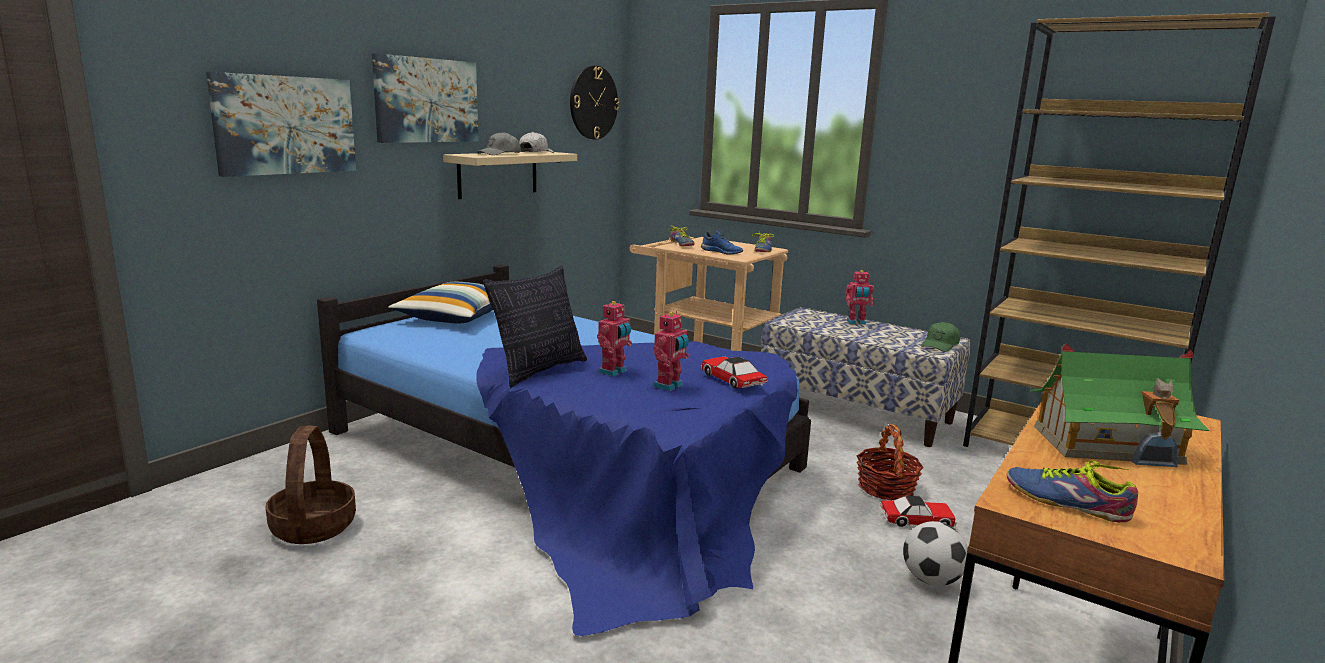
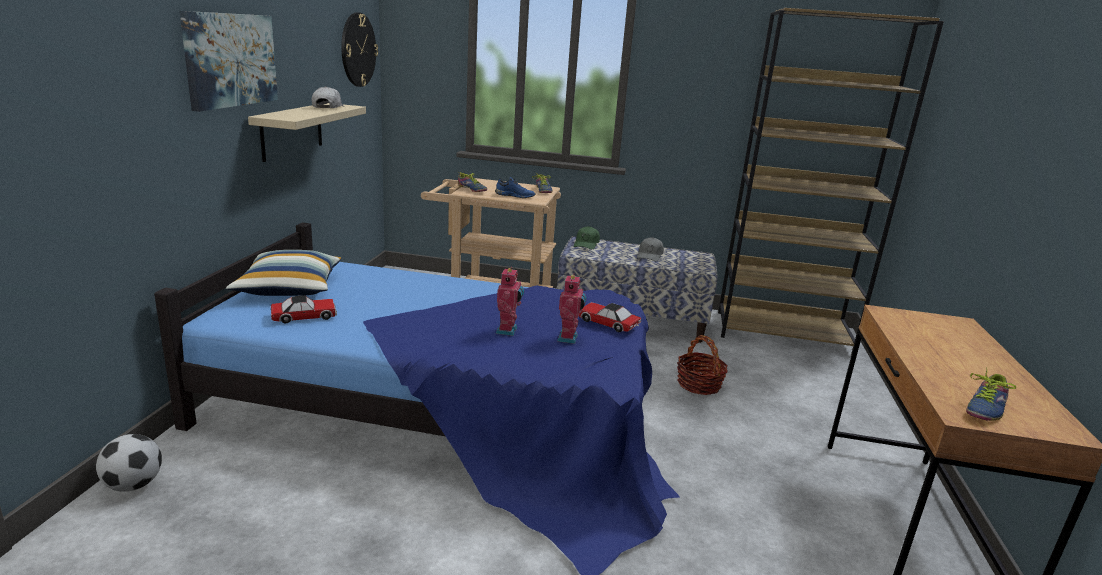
camera: 25 degrees left, 5 degrees up
(285, 125) = (104, 101): picture -> none
(313, 526) = (252, 541): basket -> none
(499, 154) = (302, 113): grey cap -> grey cap (650, 255)
(539, 370) = (440, 340): pillow -> none
(856, 322) = (626, 247): toy robot -> none
(917, 520) = (737, 407): toy car -> toy car (304, 316)
(931, 580) = (779, 455): football -> football (134, 485)
(940, 345) = (701, 262): green cap -> green cap (586, 244)
(1066, 500) = (982, 407): shoe -> shoe turned 60 degrees counterclockwise
(1107, 444) = (948, 353): toy house -> none

